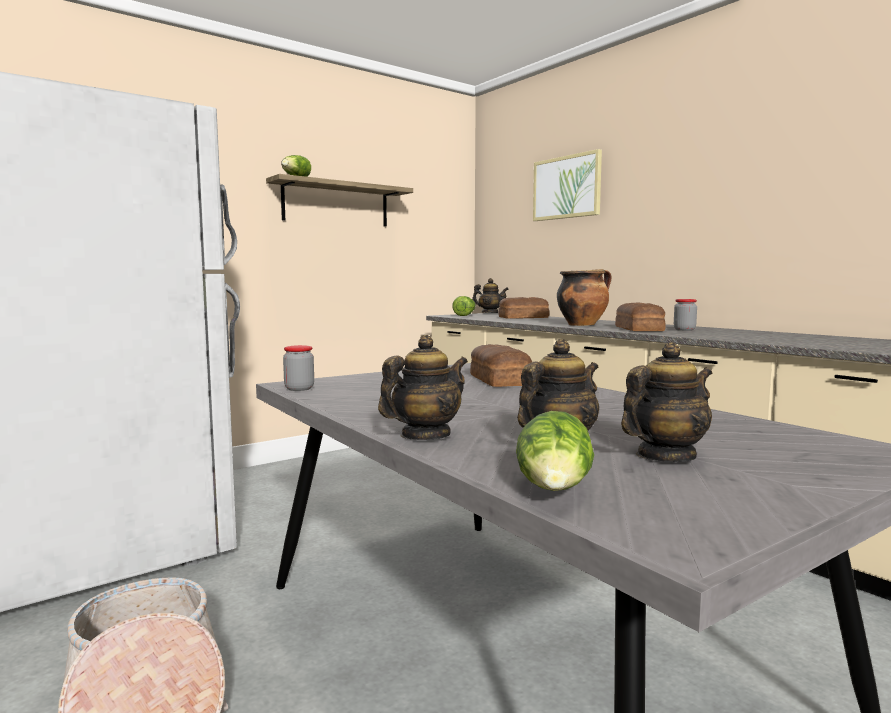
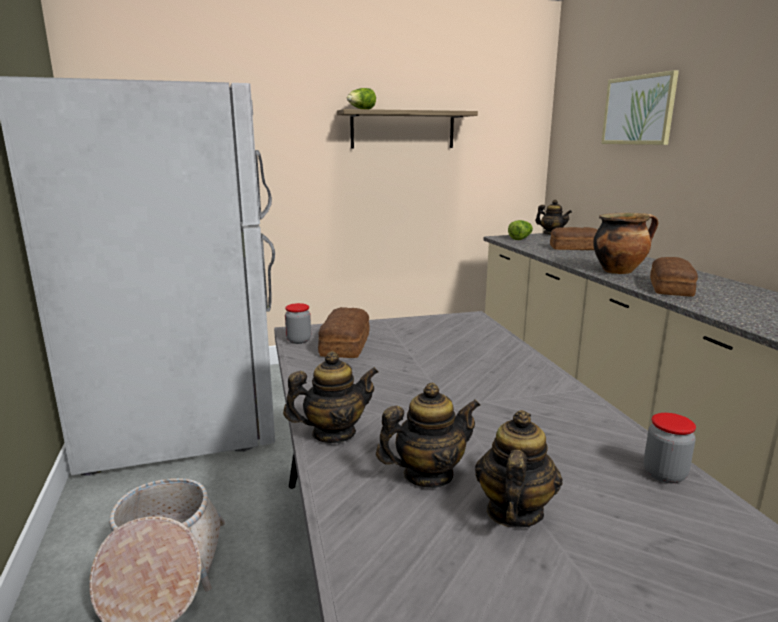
camera: 20 degrees right, 10 degrees up
(499, 380) = (478, 348): bread -> bread (343, 345)
(555, 490) = (363, 544): lettuce -> none
(664, 456) = (513, 511): teapot -> teapot turned 60 degrees counterclockwise
(684, 330) = (723, 294): jar -> jar (664, 474)

